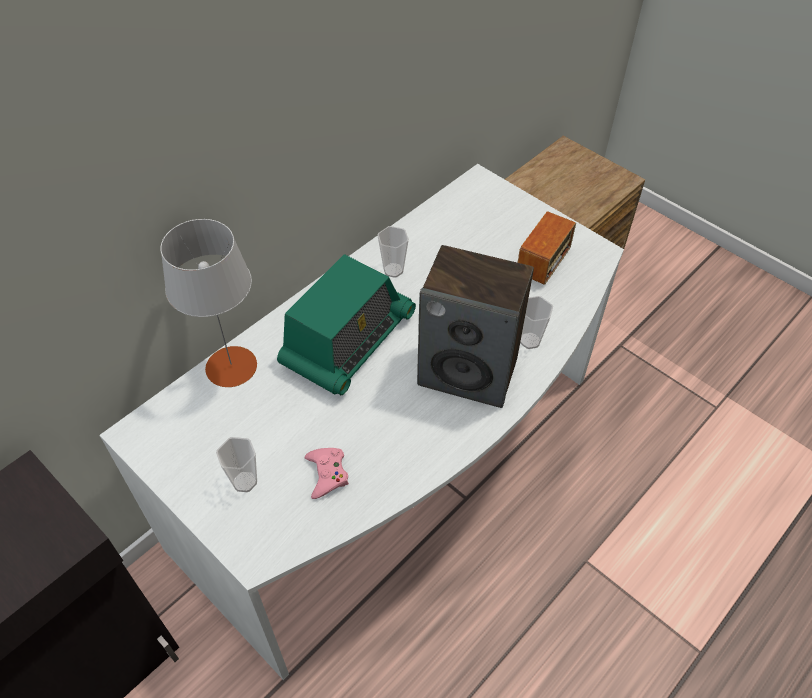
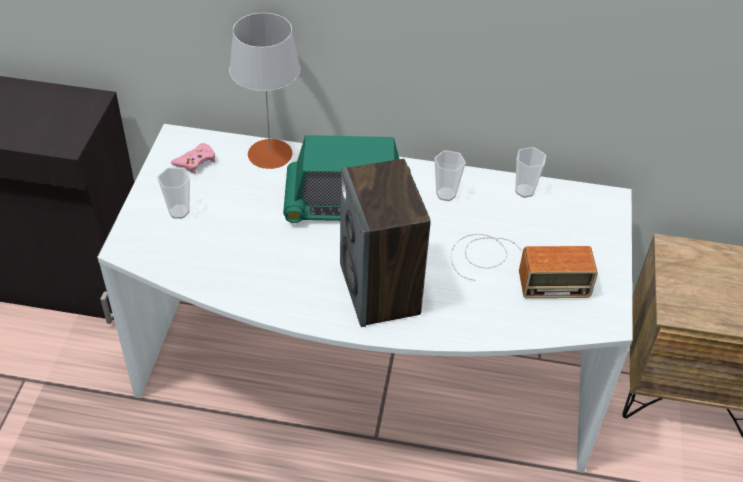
camera: 55 degrees right, 5 degrees down
(327, 474) = (217, 251): pink game controller -> pink game controller (195, 161)
(529, 341) = (450, 315): cup -> cup (524, 191)

